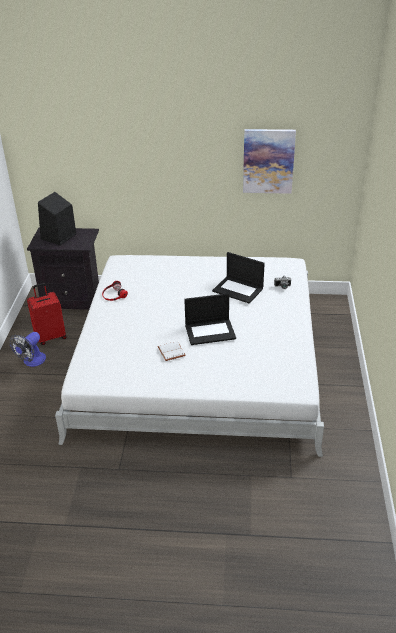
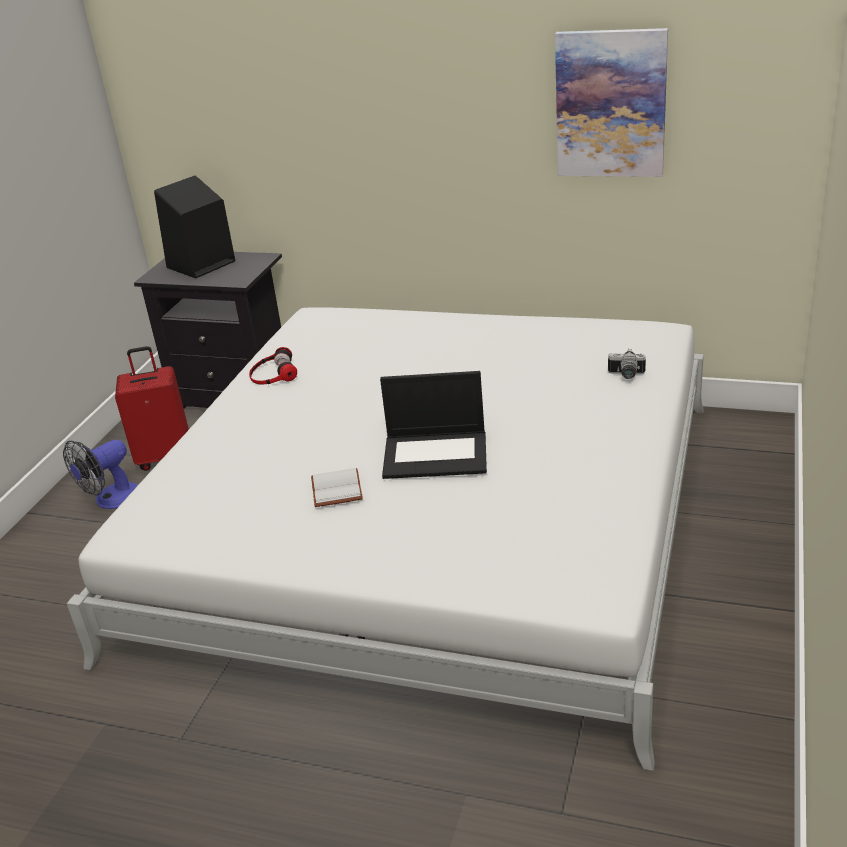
camera: 15 degrees right, 5 degrees down
(238, 289) = (527, 376): laptop -> none

